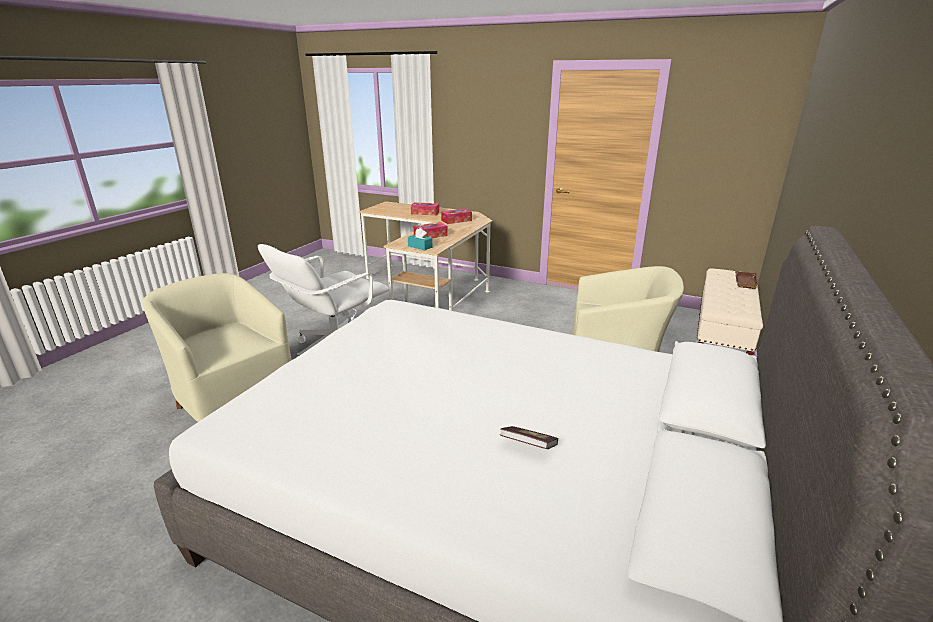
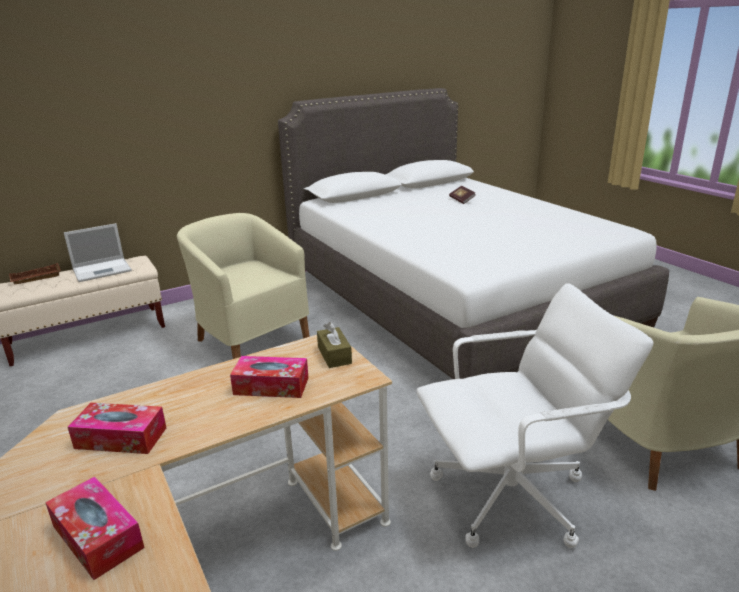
camera: 145 degrees left, 0 degrees up
(420, 246) = (334, 355): turquoise tissue box -> brown tissue box
(730, 298) = (103, 270): none -> laptop

